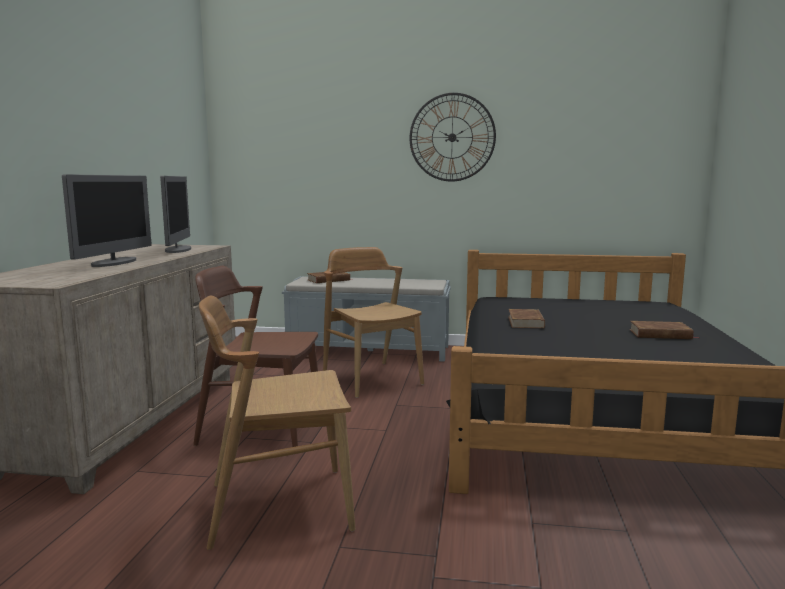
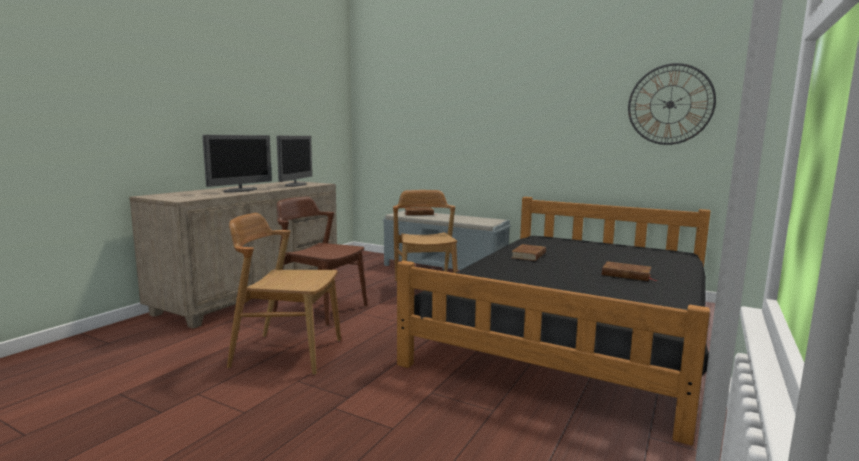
camera: 20 degrees right, 0 degrees up
(452, 137) = (516, 107): wall clock -> wall clock (670, 104)

